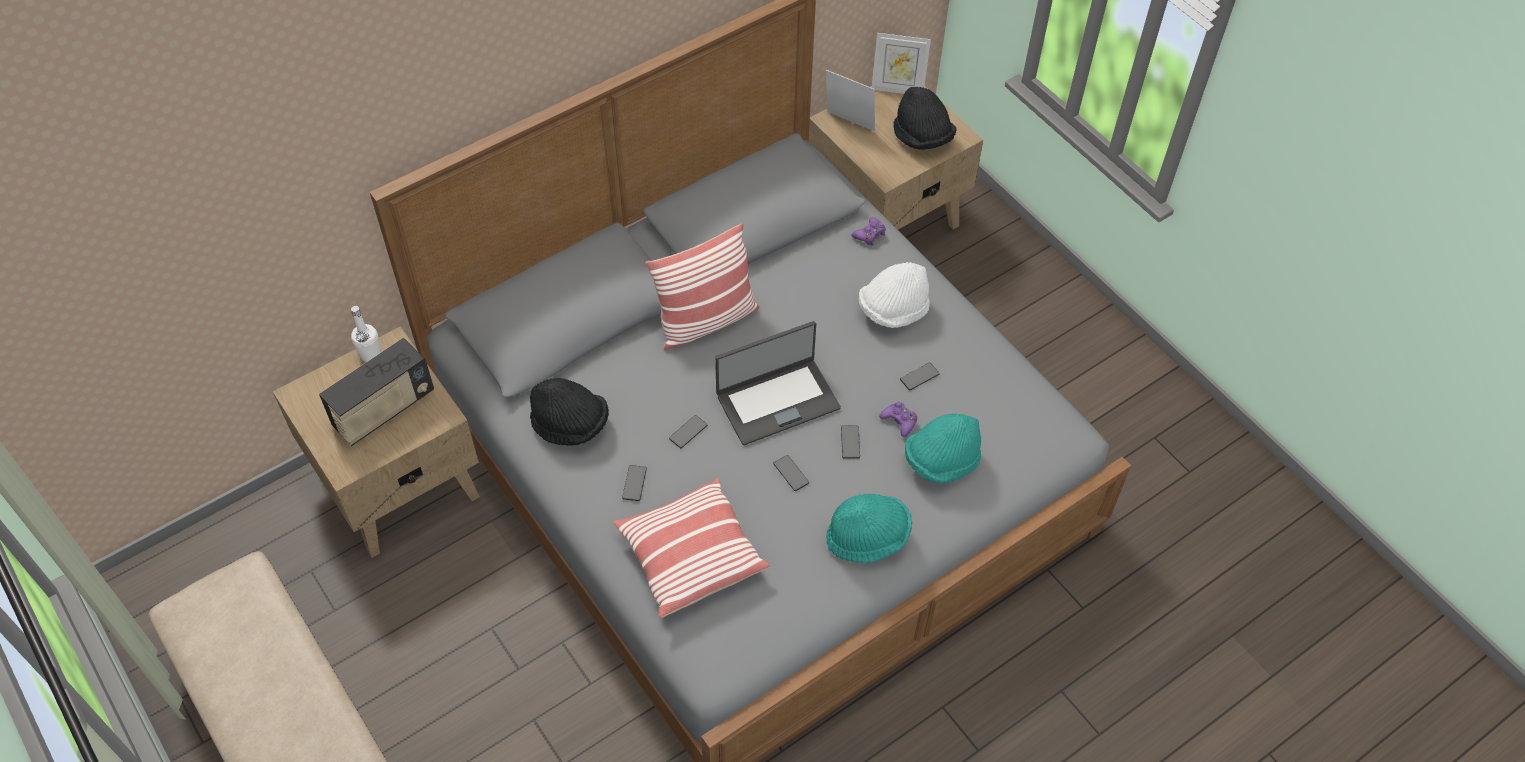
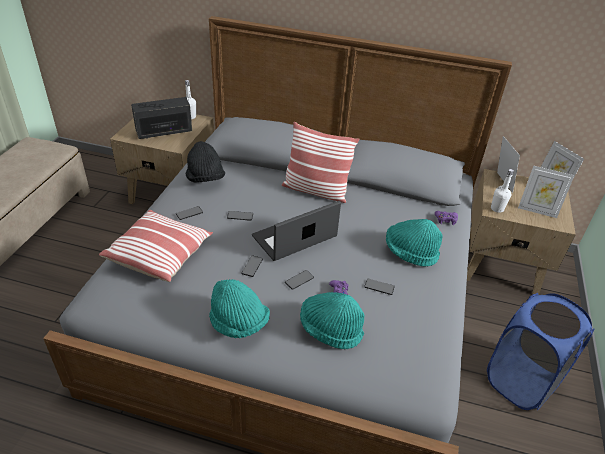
camera: 50 degrees right, 15 degrees down
(384, 410) = (164, 131): radio -> radio turned 150 degrees clockwise
(777, 401) = (295, 237): laptop -> laptop turned 120 degrees clockwise
(887, 170) = (497, 209): none -> white bottle
(893, 310) = (410, 253): white hat -> turquoise hat
(922, 137) = (537, 210): black hat -> picture frame
(1042, 341) = (521, 381): none -> blue laundry basket

